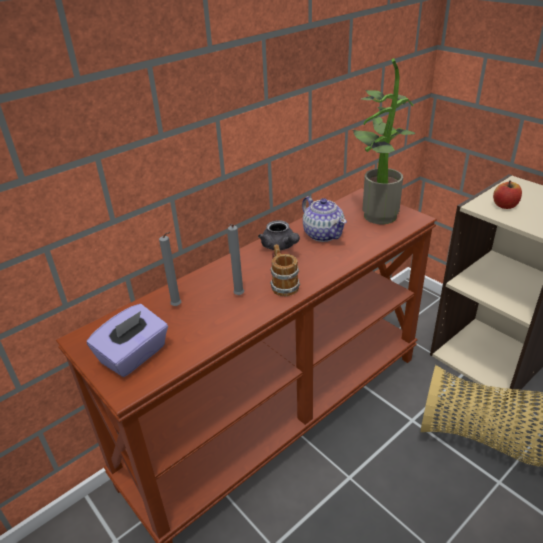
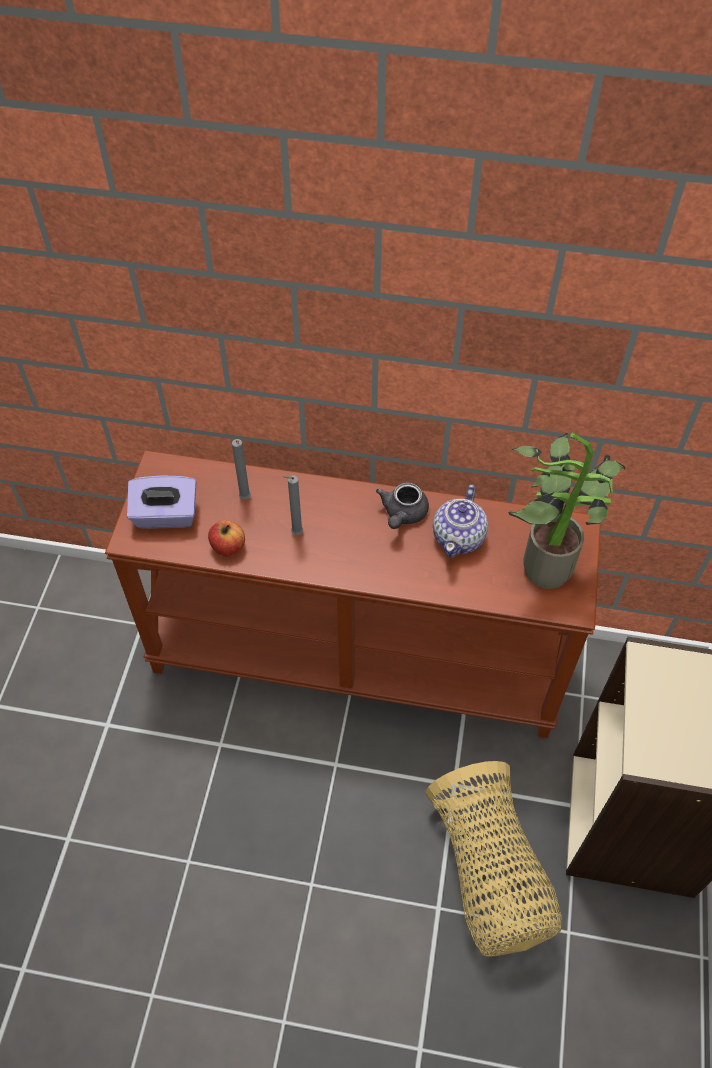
camera: 50 degrees right, 20 degrees up
(282, 284) = (341, 556): mug -> none
(505, 205) = (674, 688): apple -> apple (228, 547)

